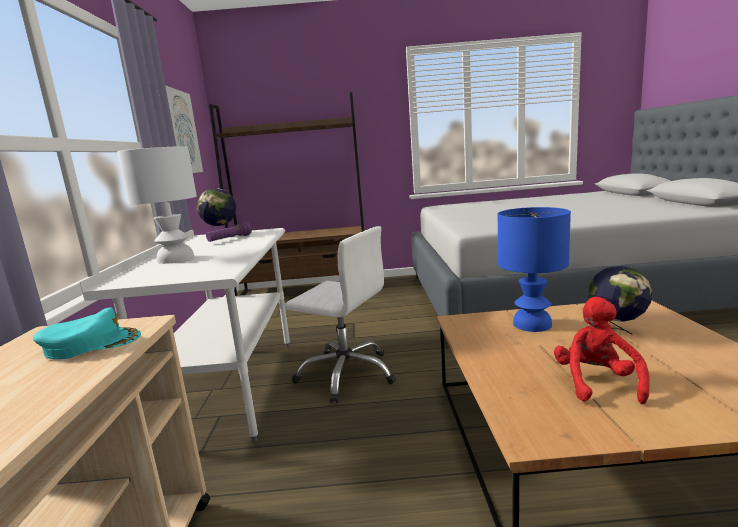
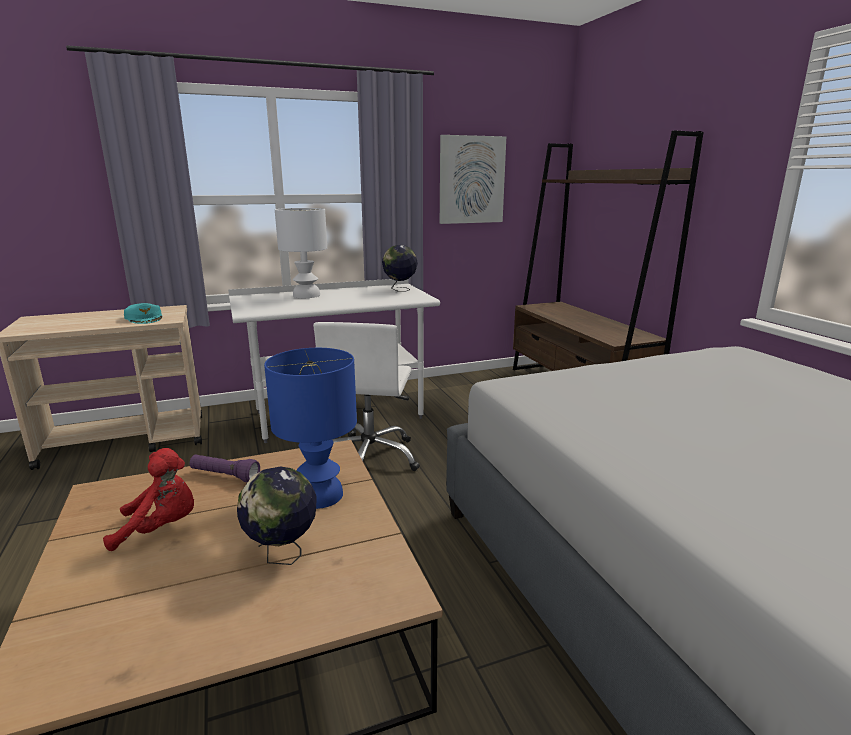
camera: 70 degrees right, 5 degrees up
(230, 239) = (379, 295): purple flashlight -> purple flashlight (224, 476)

